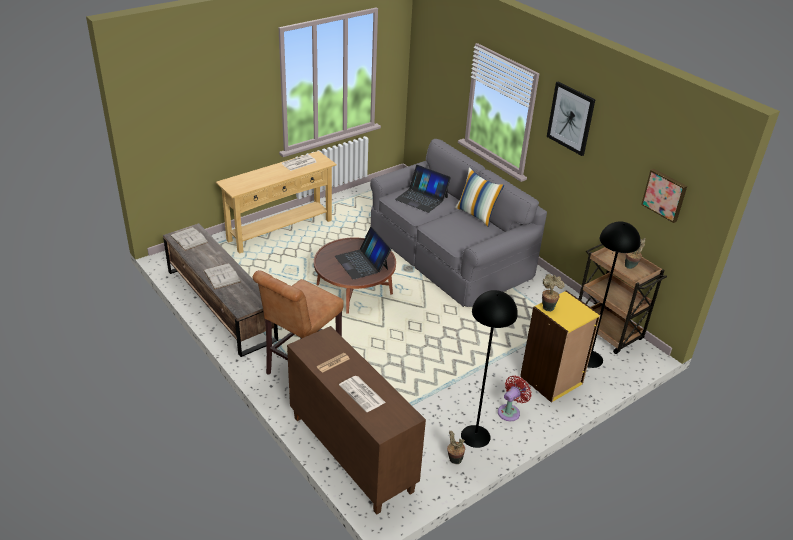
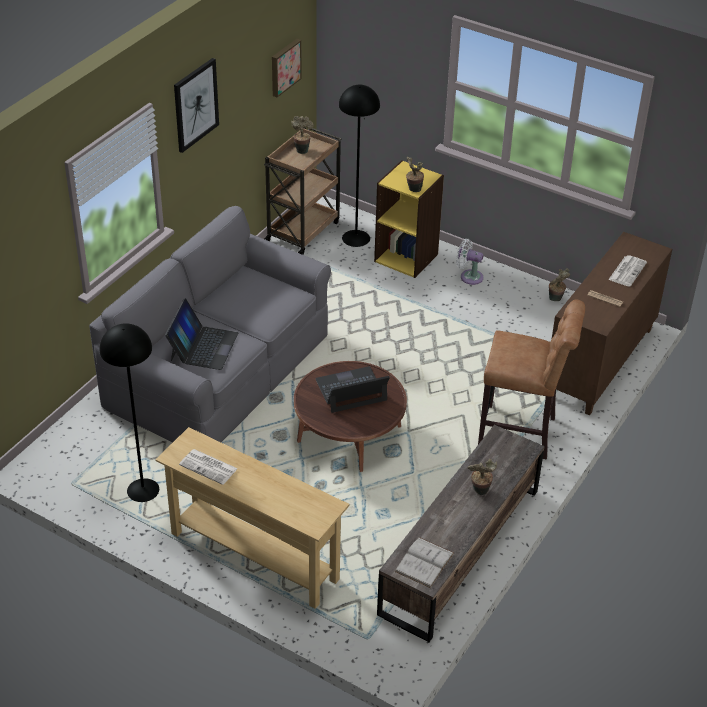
camera: 110 degrees left, 5 degrees up
(221, 276) = (480, 491): white book -> potted plant
(362, 263) = (351, 390): laptop -> laptop turned 150 degrees counterclockwise
(475, 436) = (517, 292): black floor lamp -> black floor lamp (143, 490)
(476, 214) = (217, 293): pillow -> none
(510, 411) = (469, 276): red fan -> white fan

